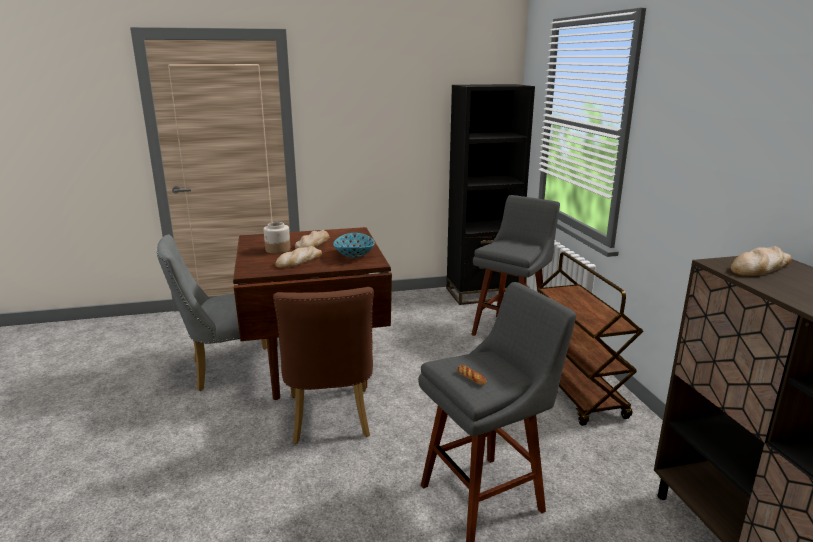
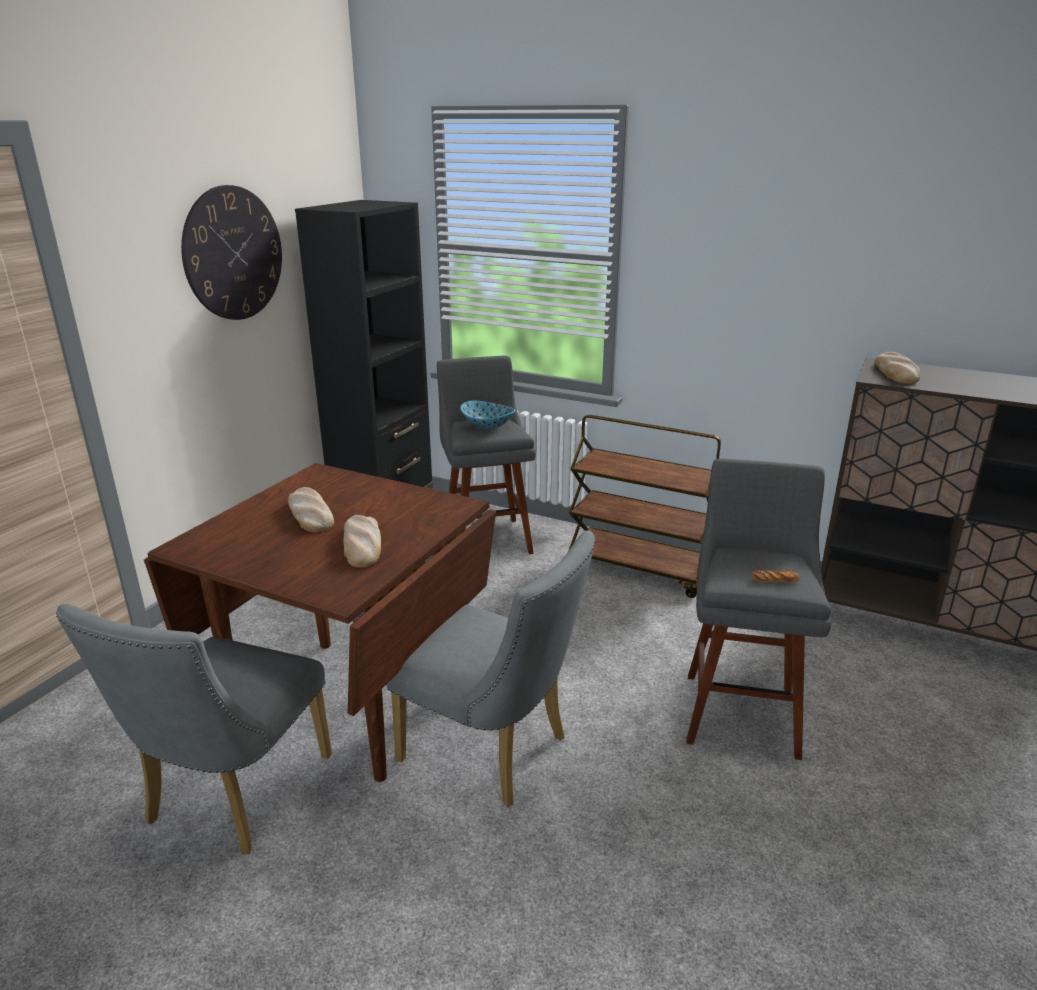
camera: 50 degrees left, 5 degrees up
(277, 250) = (286, 545): jar -> none
(330, 420) = (494, 752): brown chair -> grey chair
(354, 255) = (411, 505): bowl -> bowl (488, 425)
(401, 107) = (233, 254): none -> wall clock

